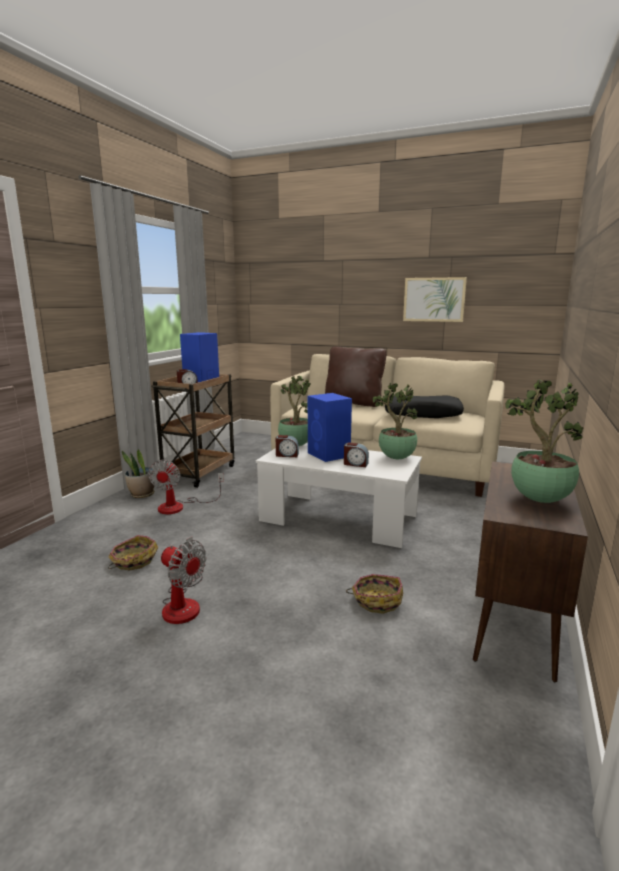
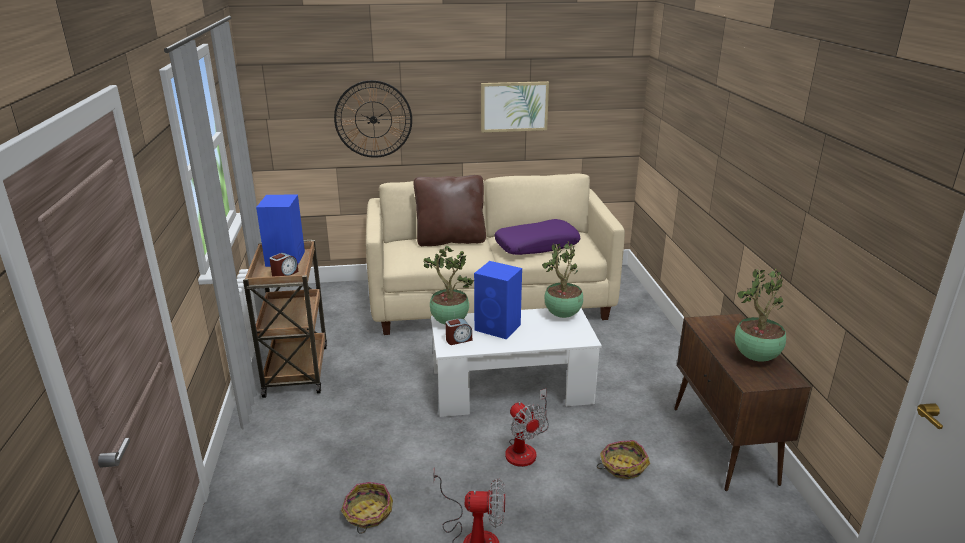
camera: 30 degrees left, 10 degrees up
(142, 494) = (264, 425): potted plant -> none
(180, 506) = (332, 426): fan -> fan (525, 448)
(319, 306) = (373, 119): none -> wall clock
(355, 464) = (536, 334): alarm clock -> none
(422, 414) = (537, 245): black pillow -> purple pillow

